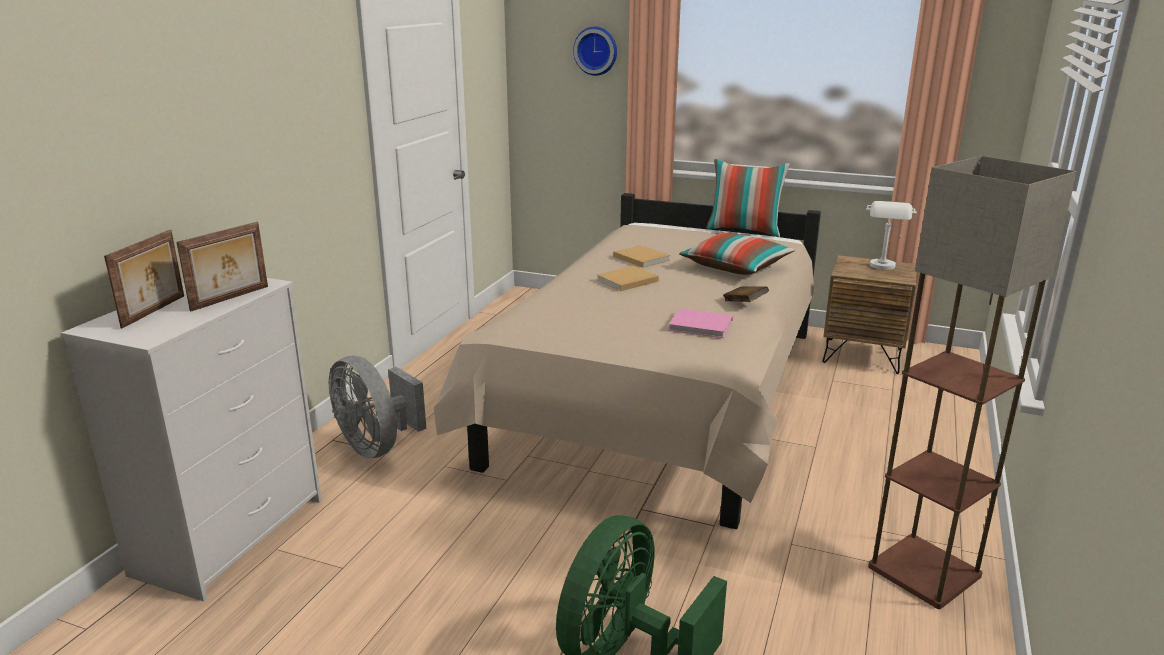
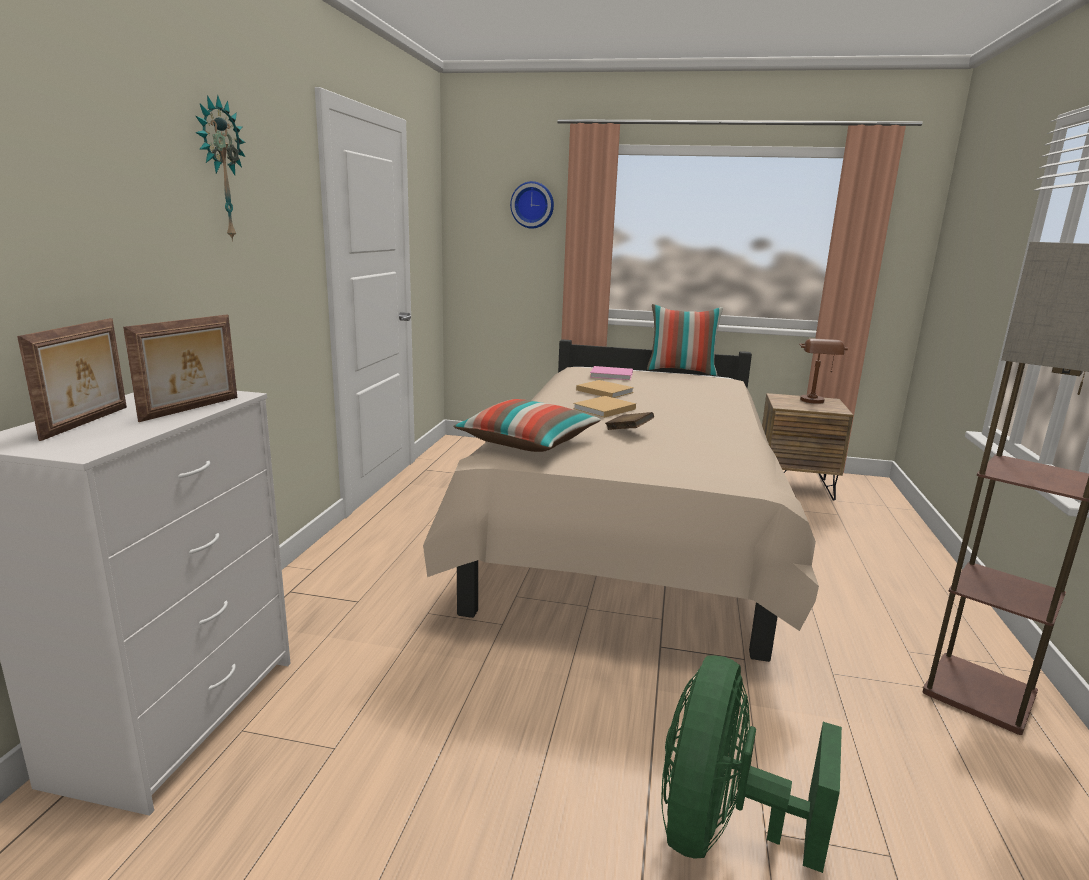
camera: 10 degrees left, 5 degrees down
(261, 80) = (219, 170): none -> wall clock
(377, 446) = (344, 595): grey fan -> none
(702, 326) = (709, 445): pink book -> pink book (613, 375)
(735, 267) = (699, 397): pillow -> pillow (528, 443)
(744, 303) = (733, 426): brown book -> brown book (628, 431)
(883, 268) = (814, 402): white table lamp -> brown table lamp

